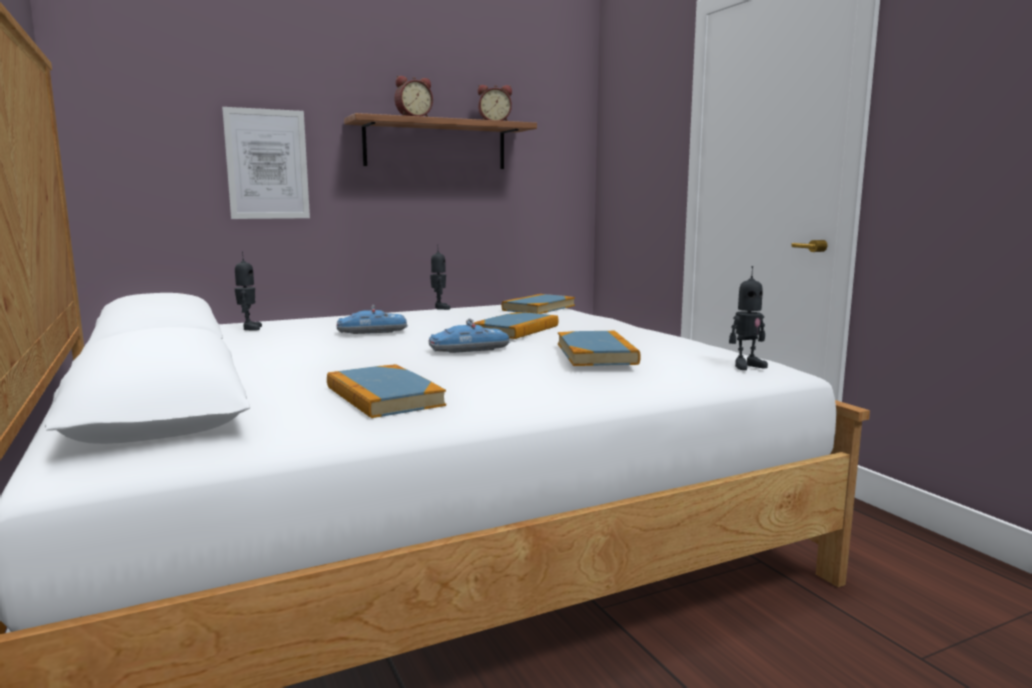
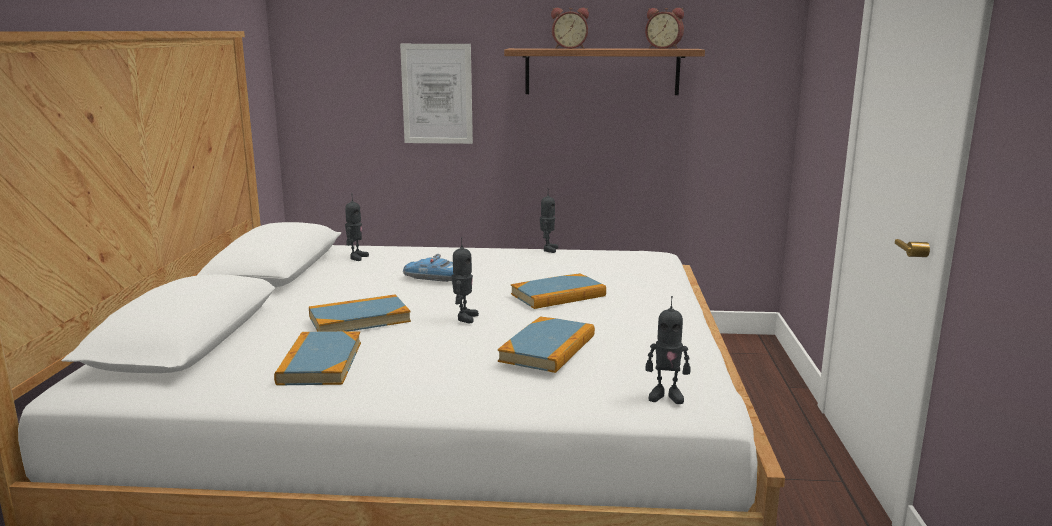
camera: 30 degrees right, 5 degrees up
(469, 349) = (464, 318): toy car -> toy robot
(538, 308) = (636, 264): book -> book (359, 319)

